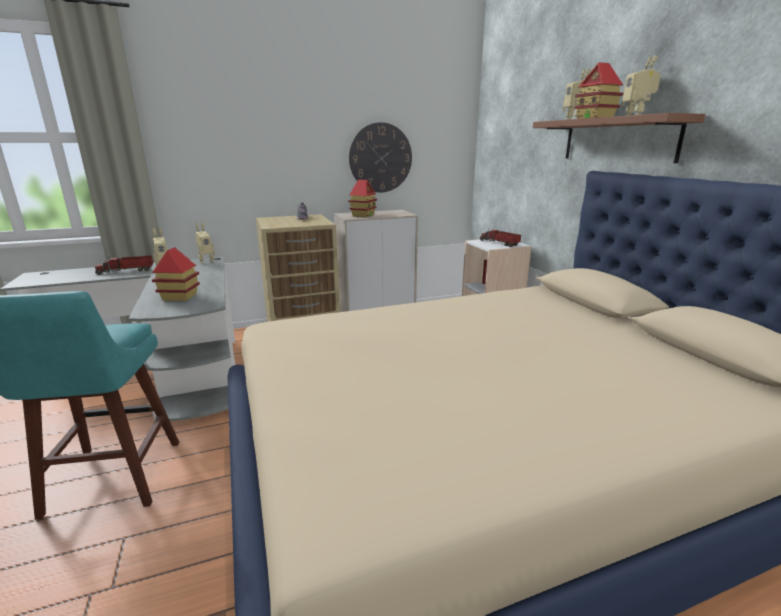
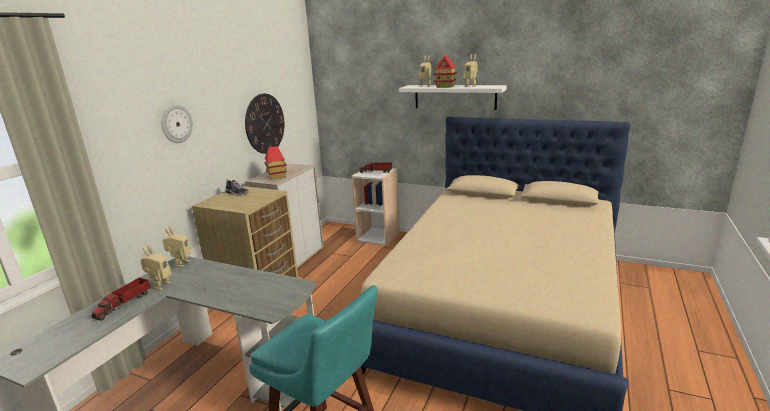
camera: 45 degrees left, 0 degrees up
(179, 297) = (259, 293): toy house -> none
(254, 132) = (176, 124): none -> wall clock
(618, 140) = (455, 97): brown shelf -> white shelf

